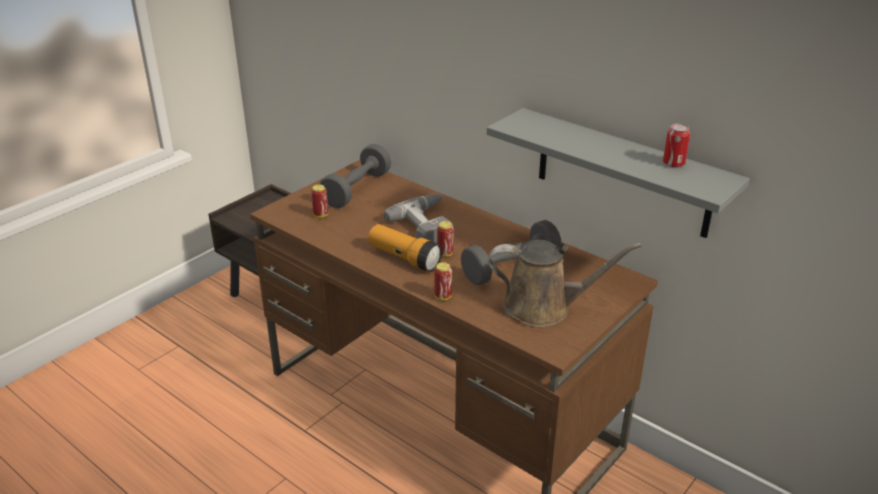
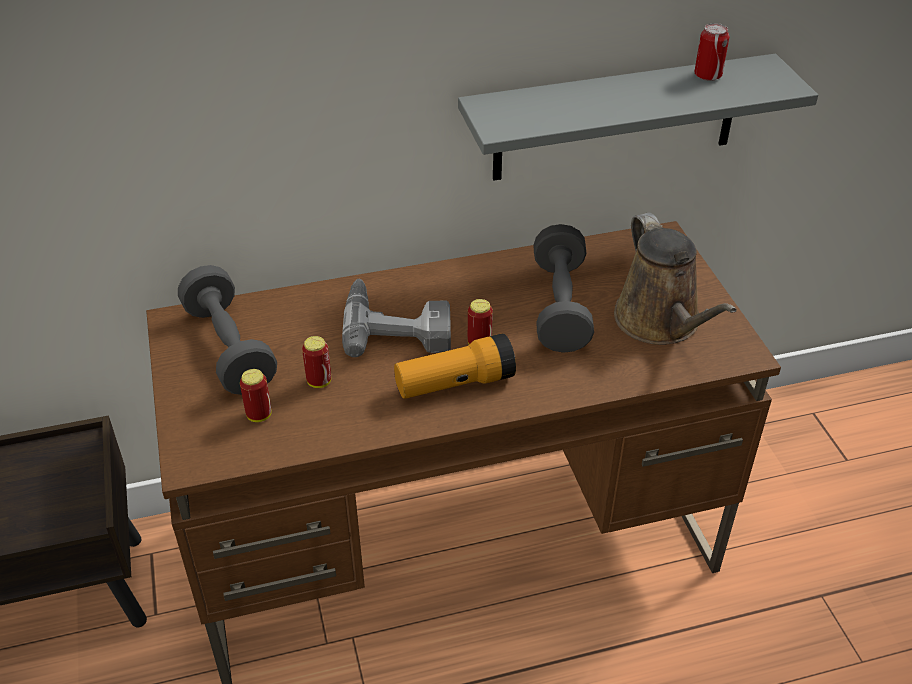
camera: 55 degrees left, 10 degrees up
(443, 297) = (572, 390): can -> can (319, 381)
(544, 307) = (661, 322): brown watering can -> brown watering can turned 120 degrees clockwise

